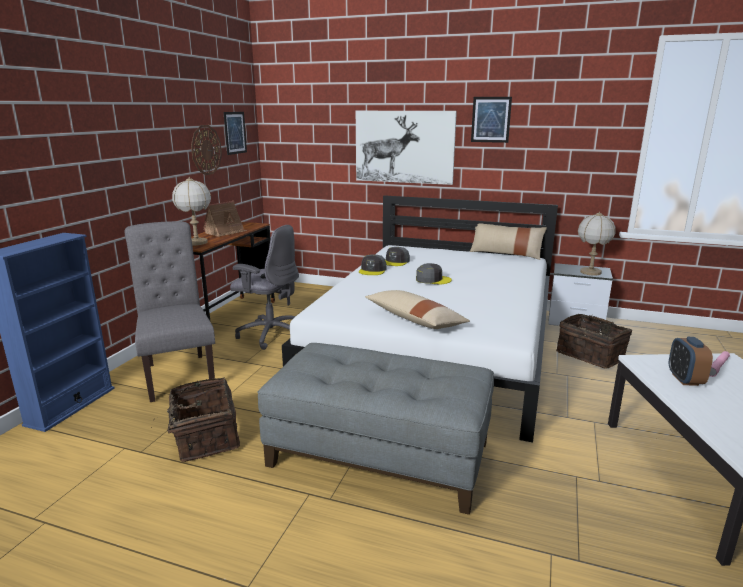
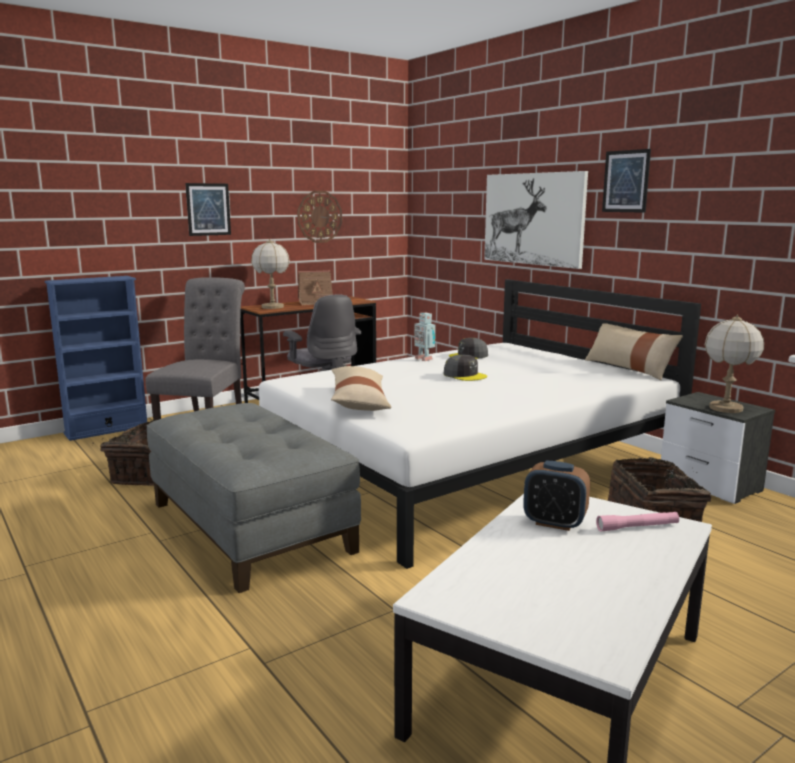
camera: 35 degrees right, 5 degrees down
(235, 133) = (367, 201): picture -> picture (208, 209)
(372, 270) = (424, 359): grey cap -> toy robot
(685, 379) = (554, 523): alarm clock -> alarm clock turned 105 degrees counterclockwise

